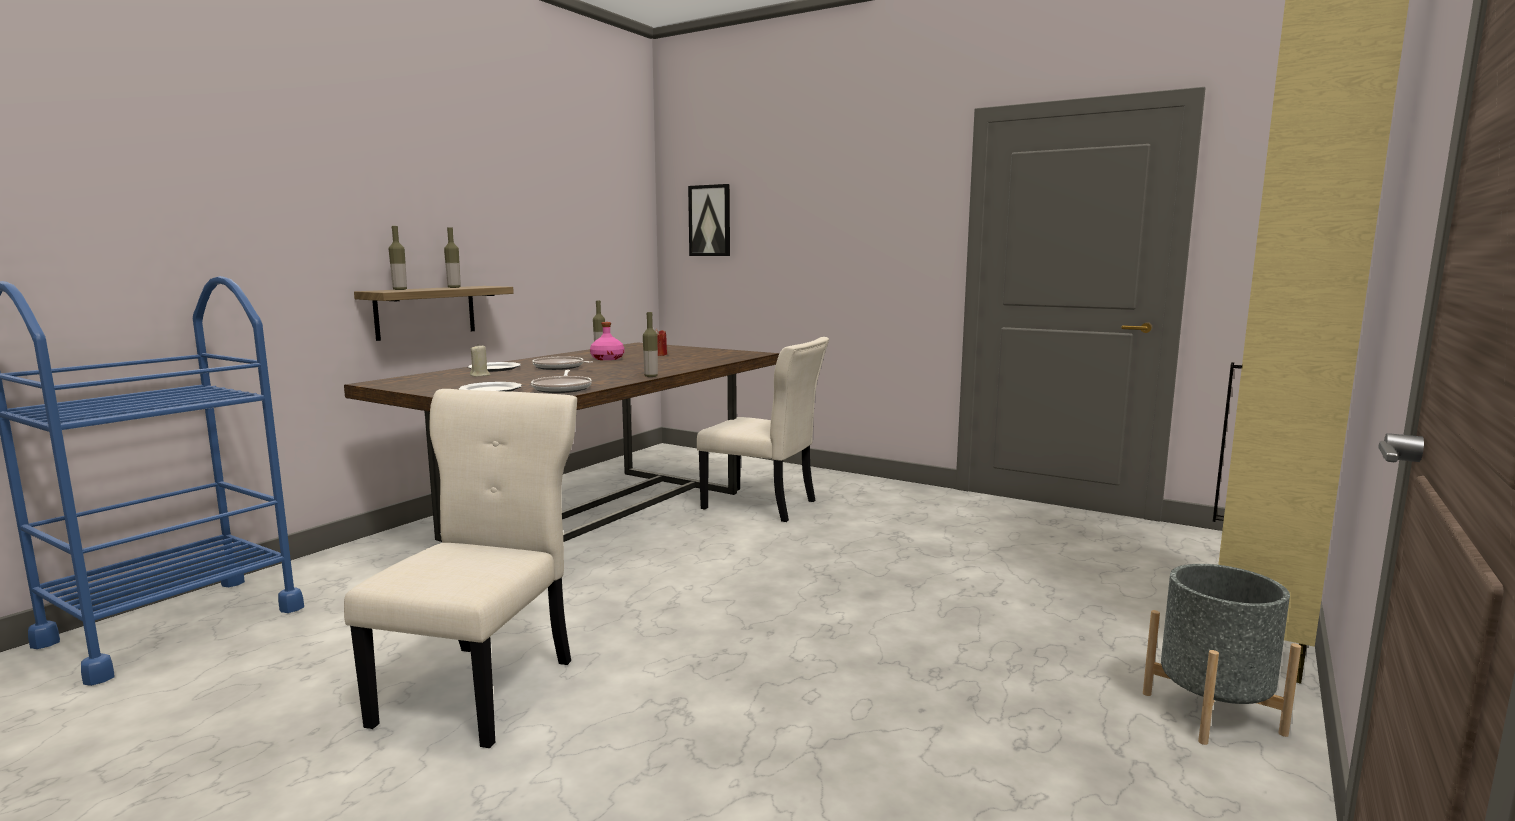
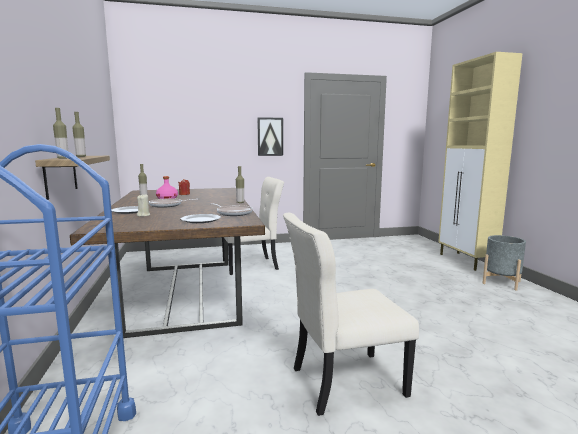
camera: 45 degrees left, 0 degrees up
(482, 688) = (343, 382): beige chair -> beige chair turned 75 degrees counterclockwise
(710, 220) = (157, 117): picture -> picture (270, 136)

